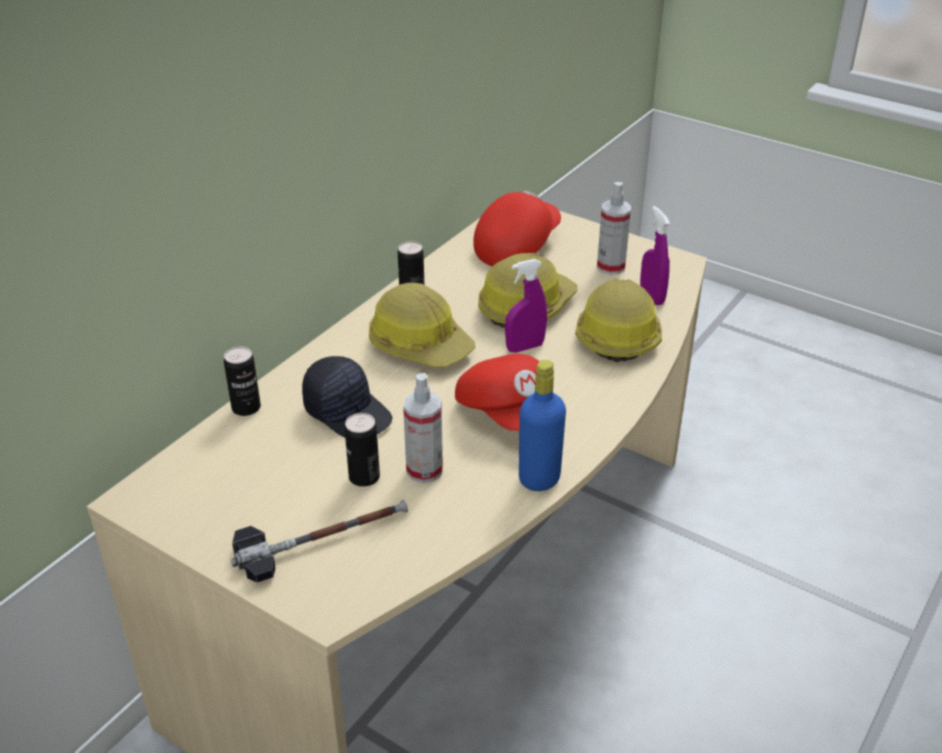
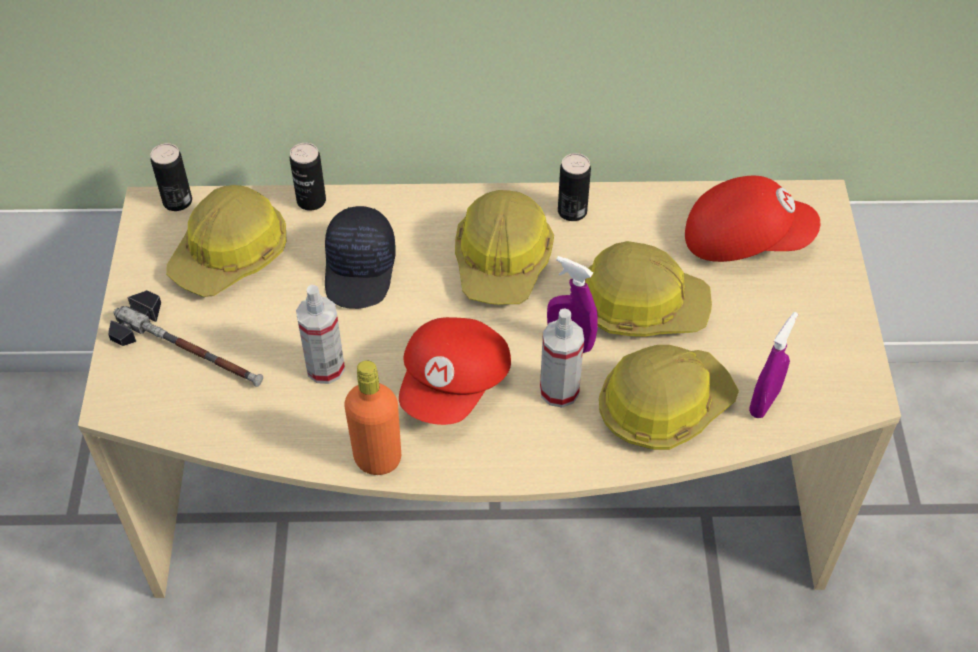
camera: 55 degrees right, 15 degrees up
(247, 473) = (231, 254): none -> hard hat
(364, 477) = (284, 332): can -> can (177, 201)
(539, 479) = (377, 458): blue bottle -> orange bottle
(611, 267) = (788, 337): spray bottle -> spray bottle (559, 391)

